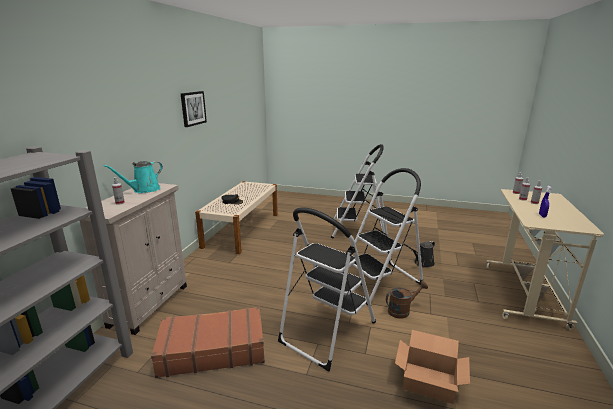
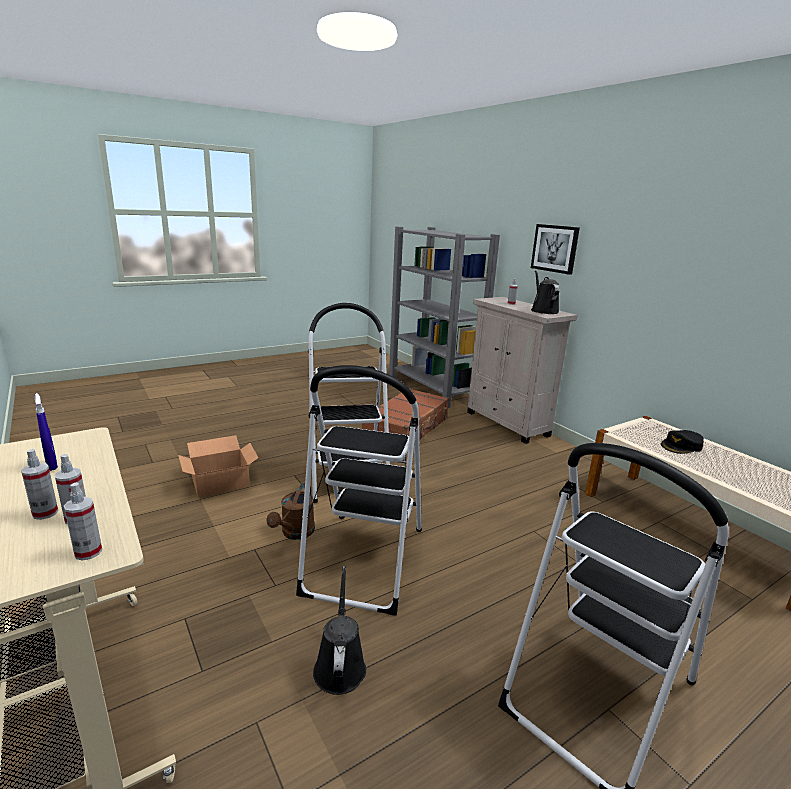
camera: 130 degrees right, 0 degrees up
(144, 190) = (543, 310): turquoise watering can -> black watering can
(193, 108) = (723, 250): picture -> picture (555, 248)

